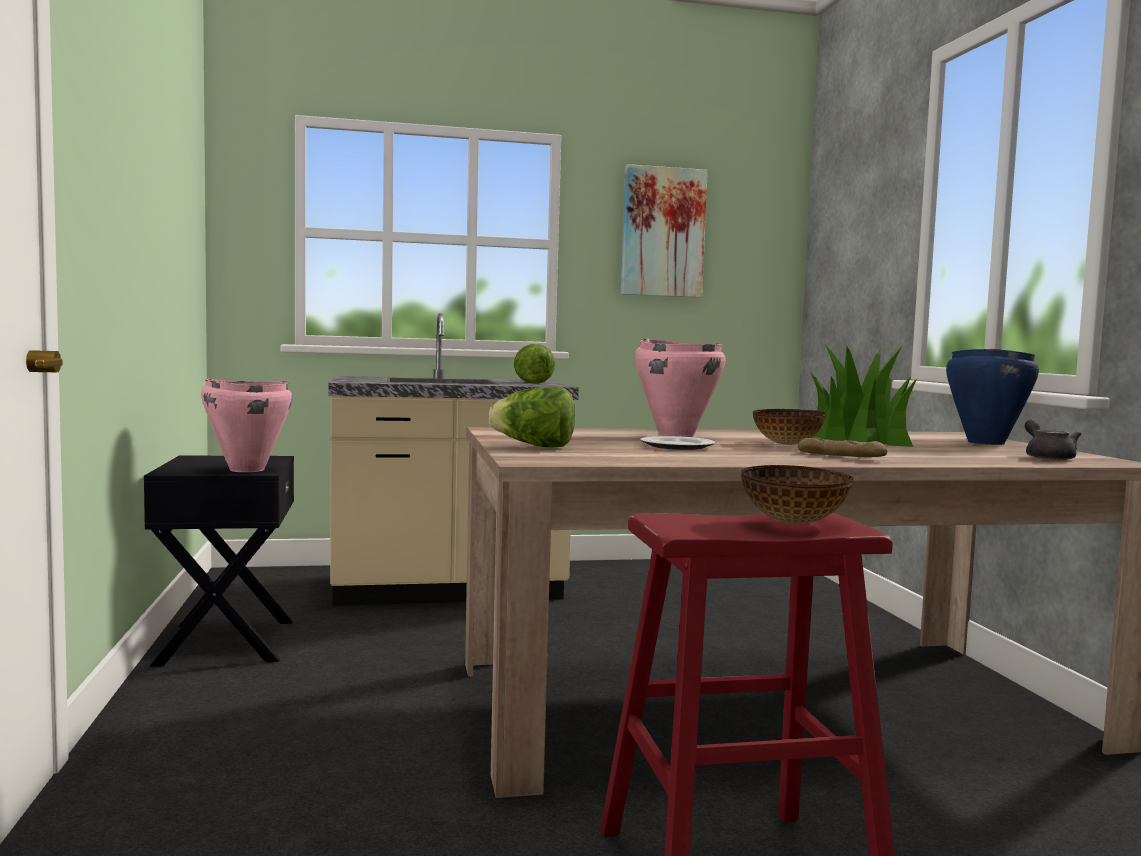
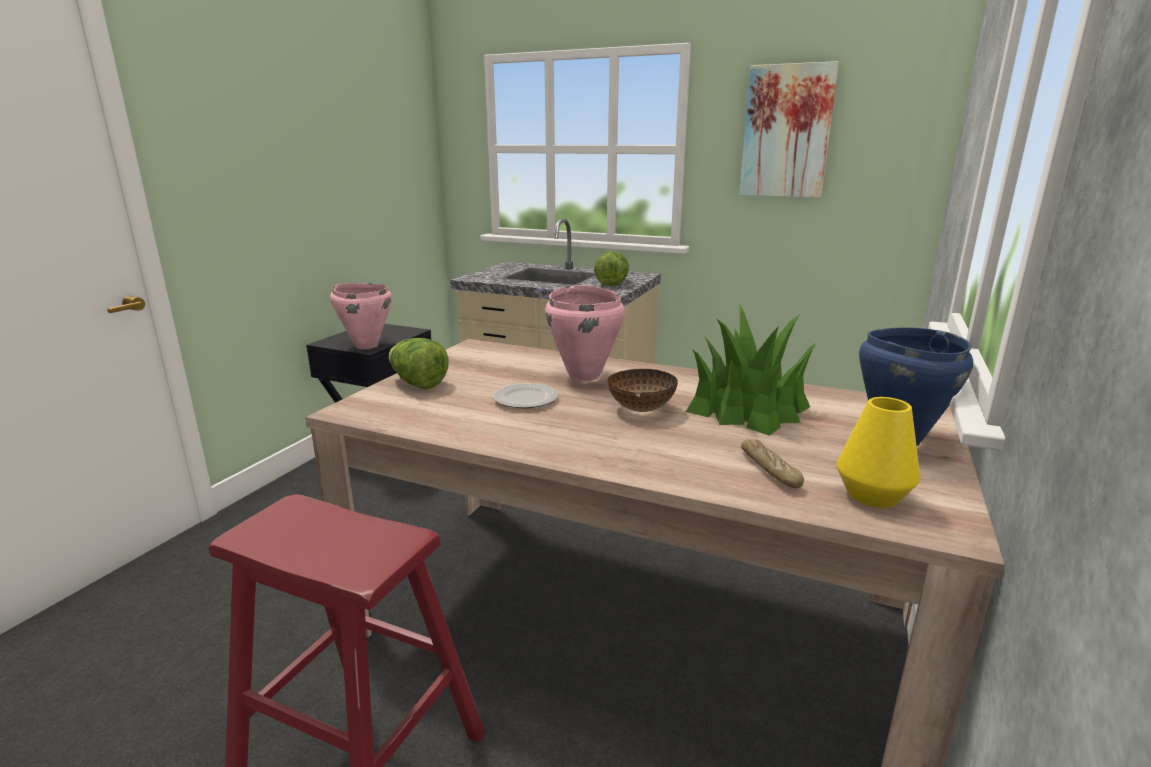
camera: 35 degrees right, 15 degrees up
(792, 523) = (349, 546): bowl -> none
(840, 456) = (619, 447): bread -> bread (769, 470)
(1047, 457) = (872, 495): grey teapot -> yellow vase

